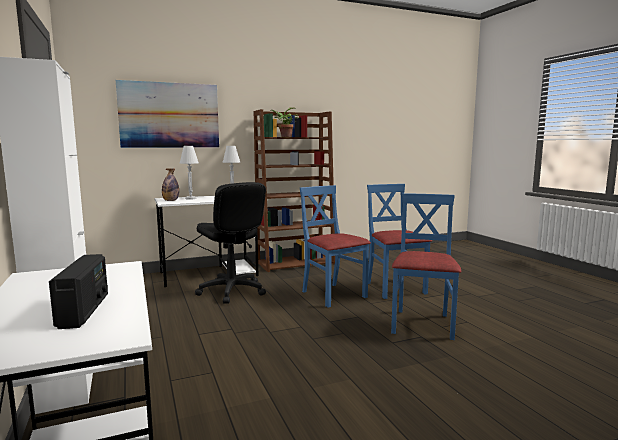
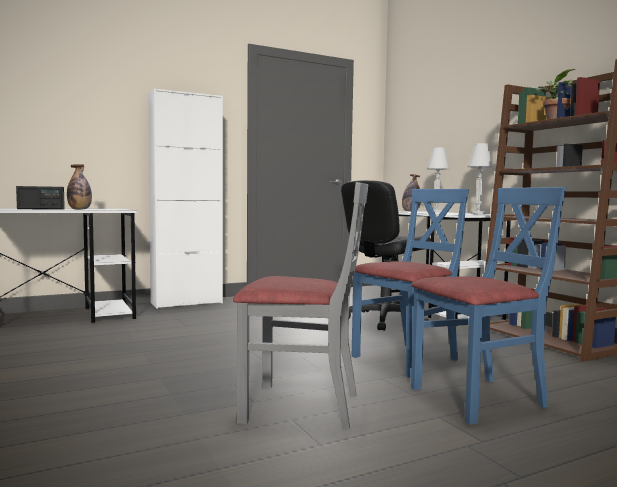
camera: 85 degrees right, 5 degrees down
(117, 285) = (79, 209): none -> bottle
(169, 115) = (449, 115): picture -> none
(422, 324) = (301, 406): blue chair -> grey chair

